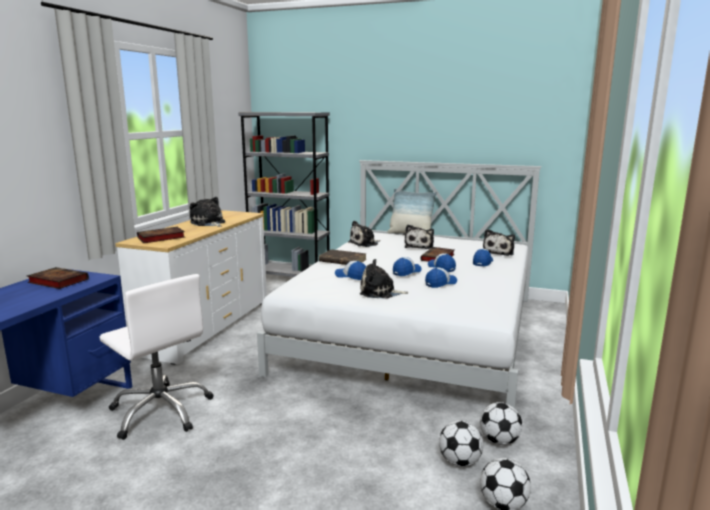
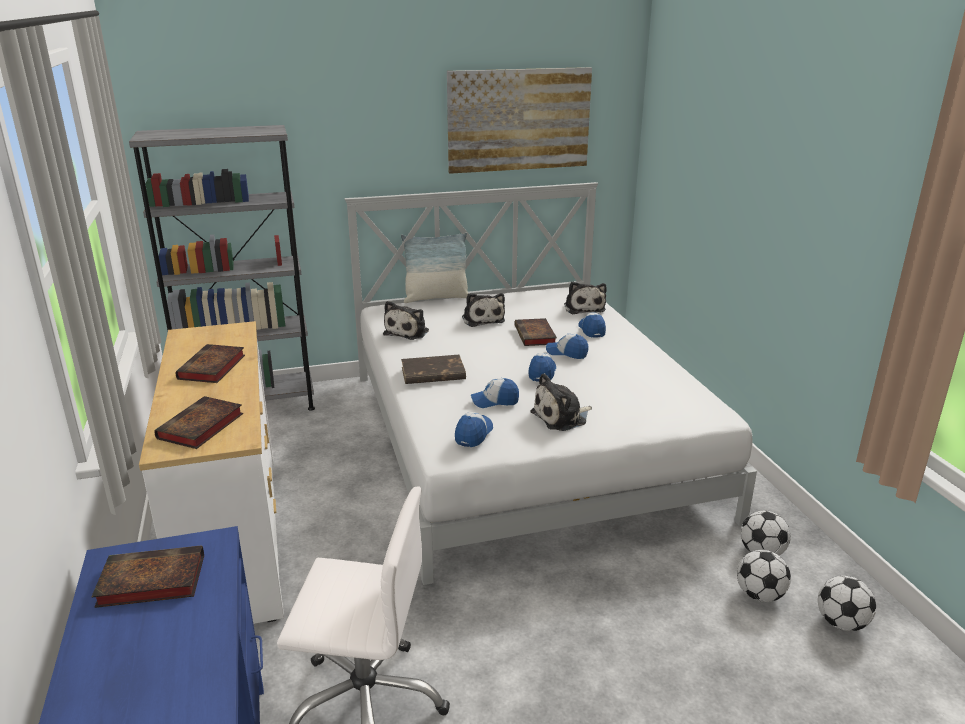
camera: 35 degrees left, 10 degrees up
(208, 223) = (212, 368): plush toy -> book
(440, 283) = (601, 380): cap -> cap (473, 434)
(482, 116) = (519, 120): none -> picture

